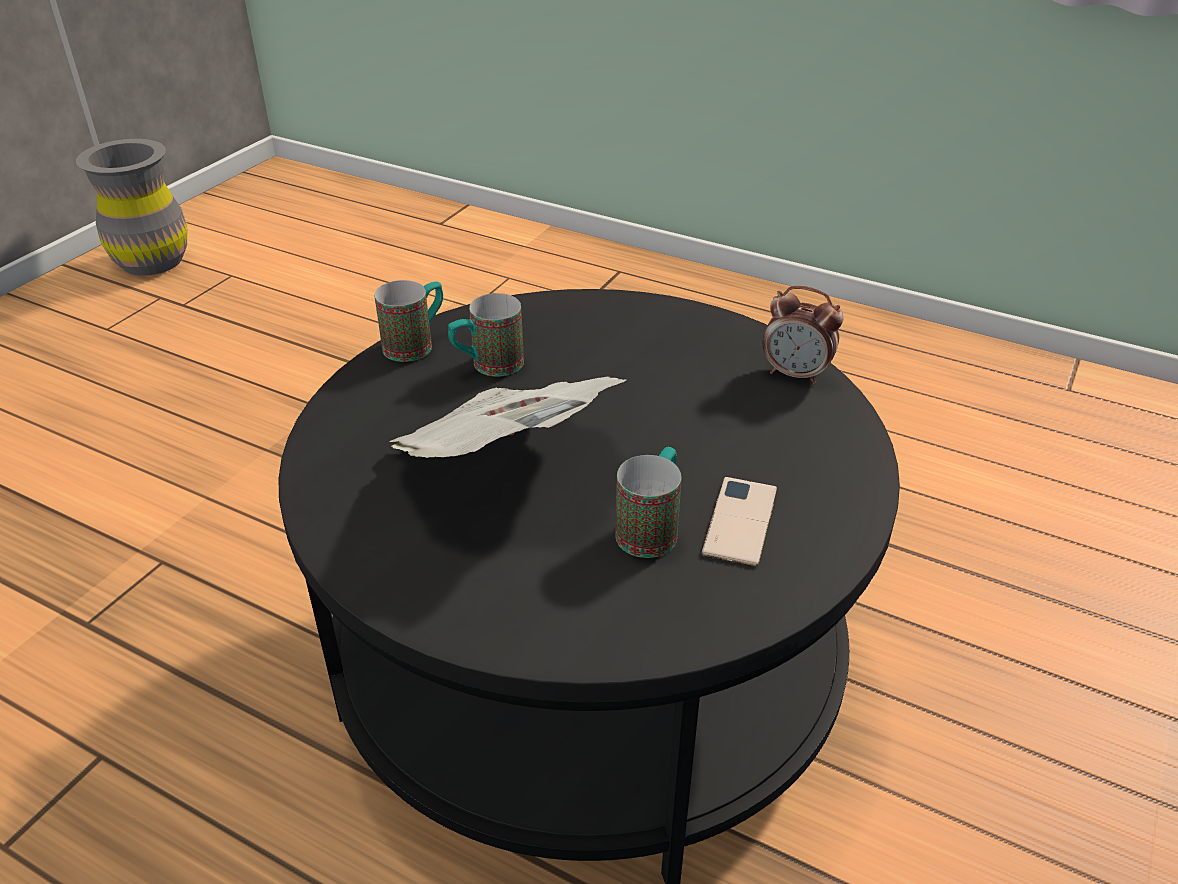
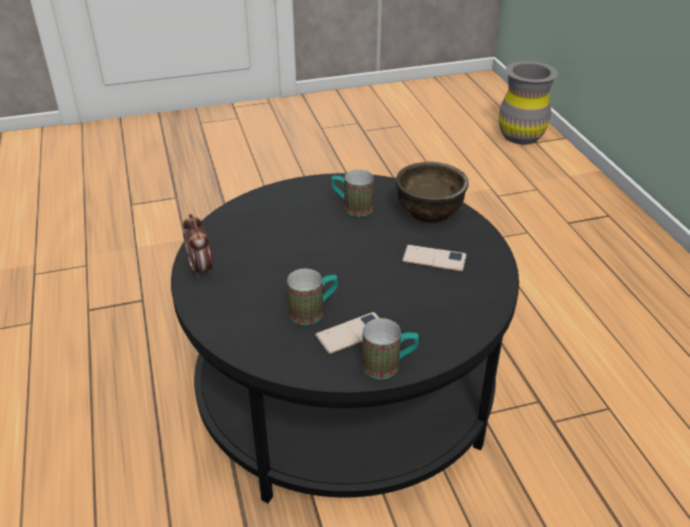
camera: 45 degrees right, 0 degrees up
(152, 261) = (373, 103): grey vase -> grey vase (521, 135)
(416, 344) = (338, 182): mug -> mug (389, 366)
(506, 462) = (299, 251): newspaper -> none
(593, 320) = (429, 212): none -> brown bowl
(686, 372) = (434, 259): none -> phone
(796, 374) = (487, 290): alarm clock -> alarm clock (201, 269)

